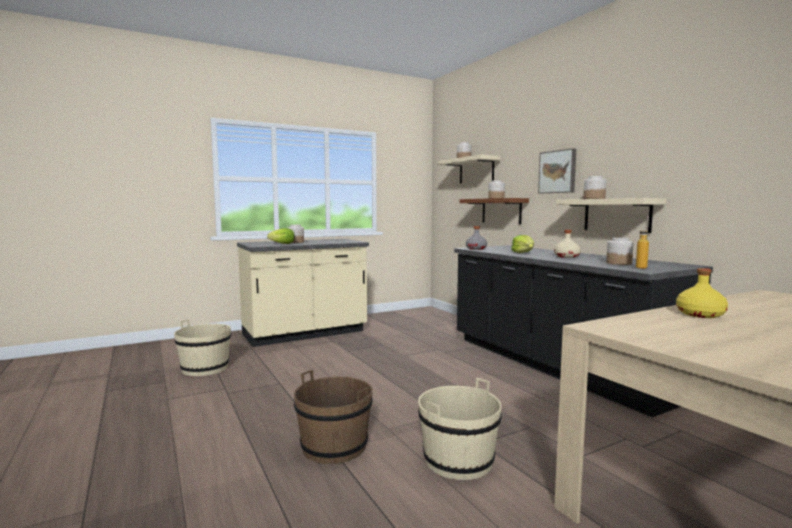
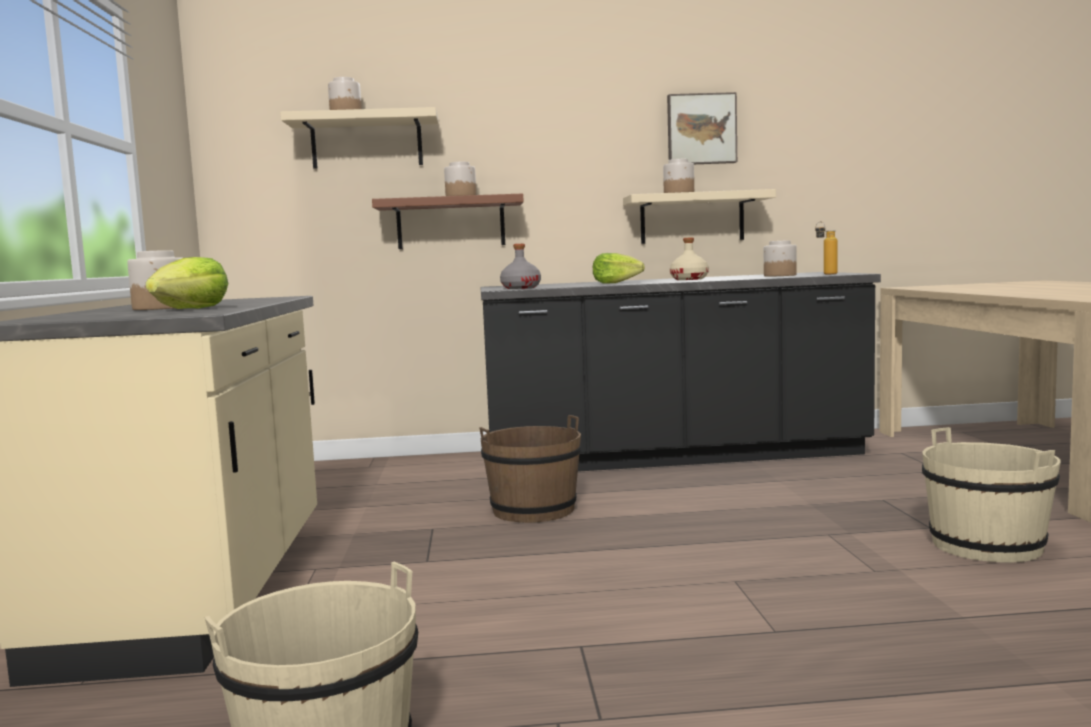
camera: 65 degrees left, 0 degrees up
(334, 446) = (943, 615): brown bucket -> brown bucket (533, 510)
(558, 172) = (581, 152): picture -> picture (701, 129)
(699, 314) = (1026, 292): yellow bottle -> none

